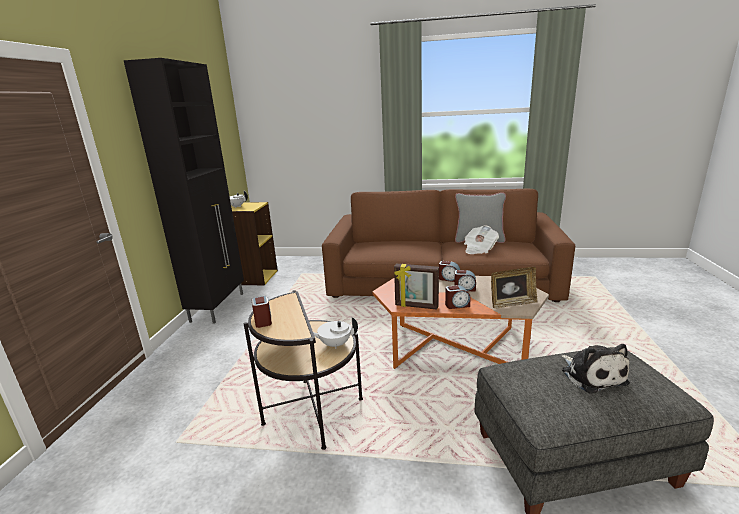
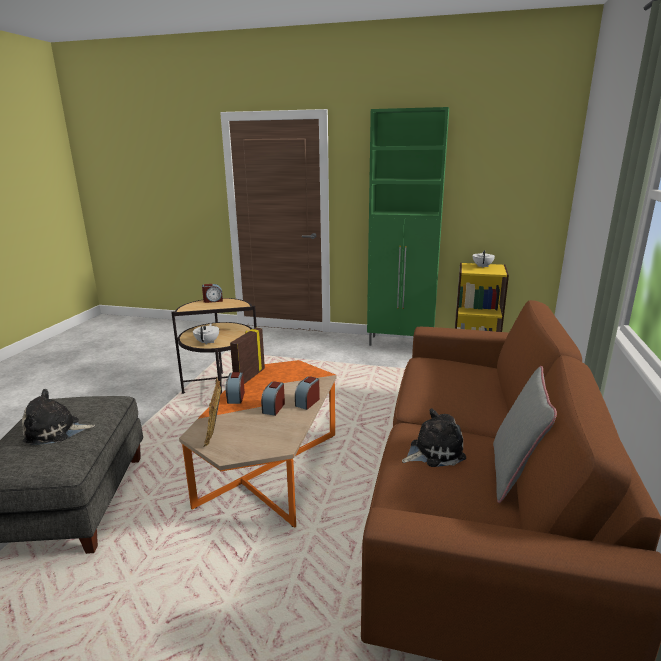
camera: 95 degrees right, 0 degrees up
(218, 307) = (401, 343): black cabinet -> green cabinet
(479, 249) = (433, 452): newspaper -> plush toy

